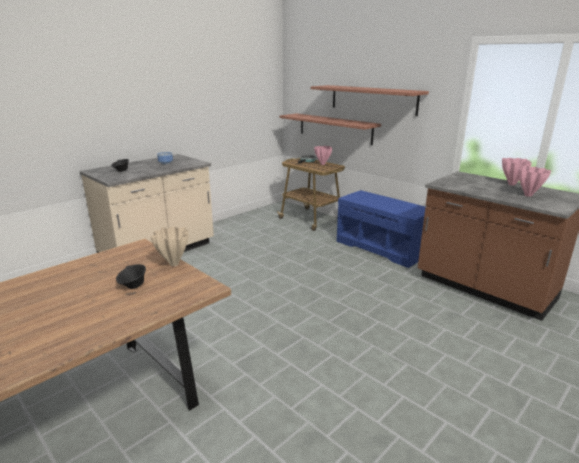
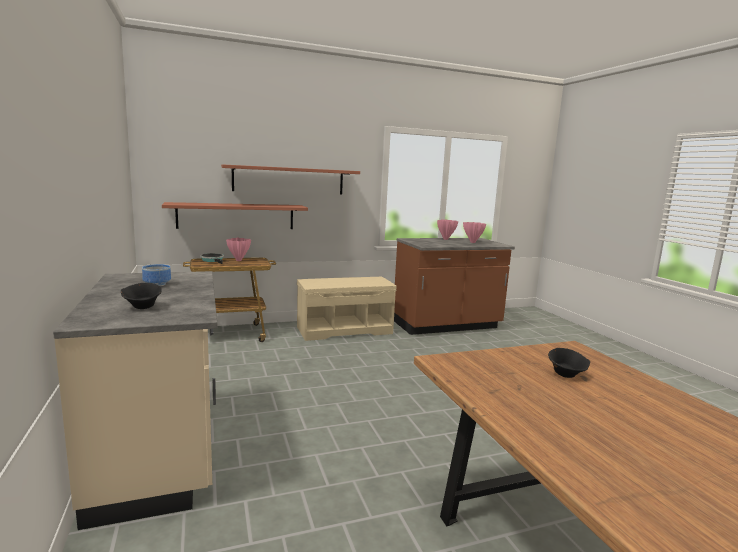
camera: 65 degrees left, 10 degrees down
(174, 264) = (510, 352): beige vase -> none
(382, 248) = (345, 330): blue bench -> beige bench

